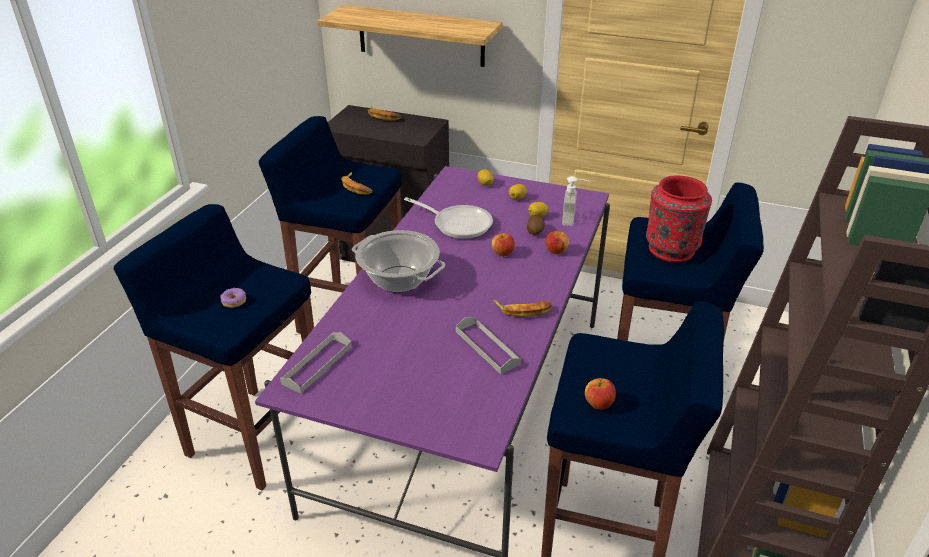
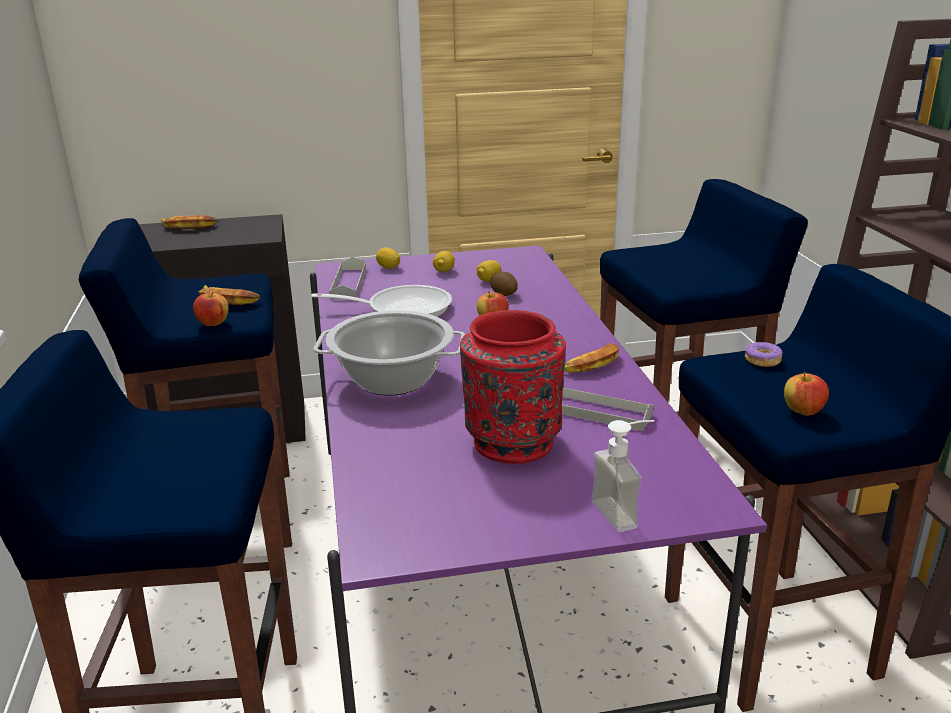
camera: 30 degrees left, 10 degrees down
(234, 301) = (180, 466): donut -> donut (762, 361)
(317, 365) = (390, 504): grey tray -> grey tray (348, 283)
(421, 36) = (225, 103): shelf -> none
(556, 251) = (551, 304): apple -> apple (213, 323)
(573, 220) = (533, 274): soap dispenser -> soap dispenser (625, 512)
(671, 249) = (678, 265): red vase -> red vase (512, 441)

